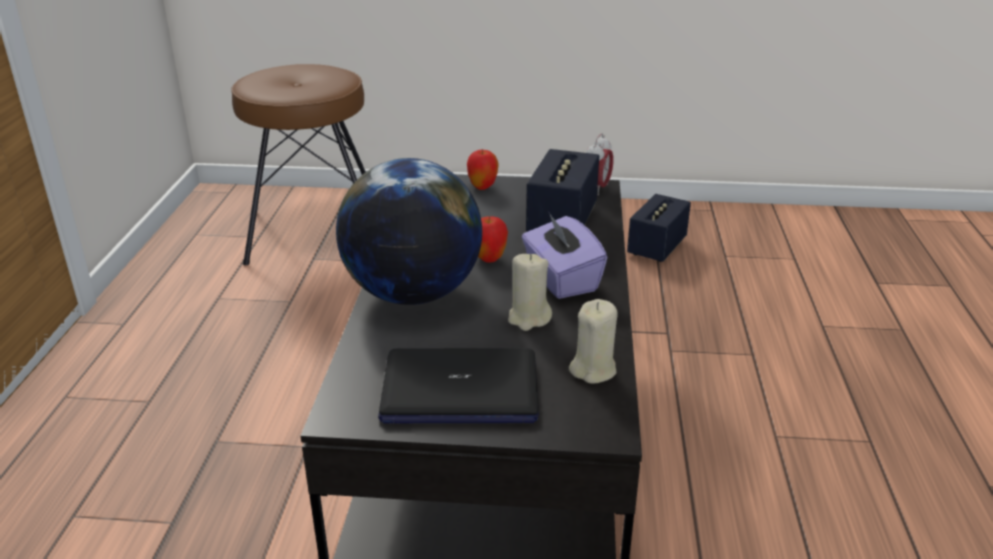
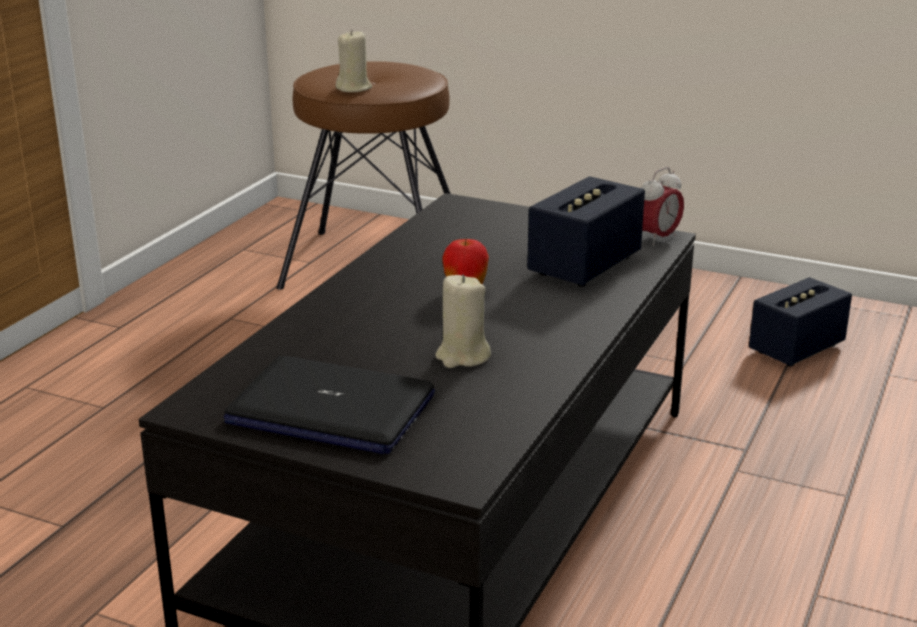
camera: 20 degrees right, 5 degrees down
(413, 294) = (352, 312): globe -> none
(482, 187) = (518, 218): apple -> none
(561, 279) = (532, 325): purple tissue box -> none
(593, 369) = (494, 418): beige candle -> beige candle (354, 88)

